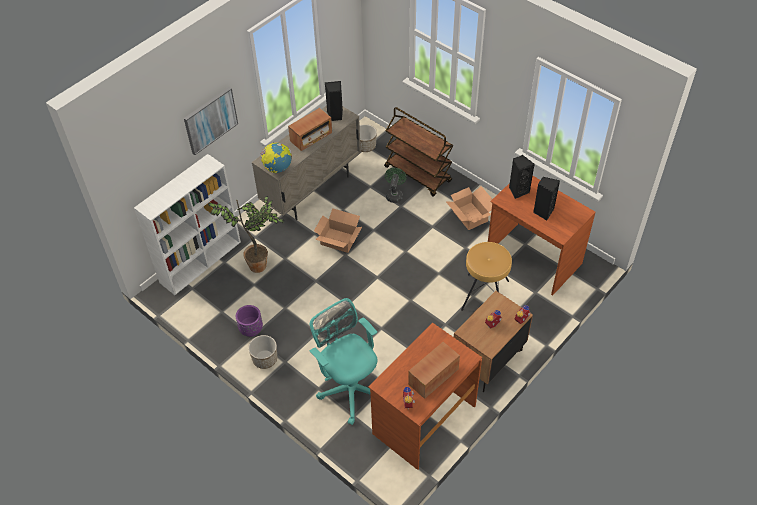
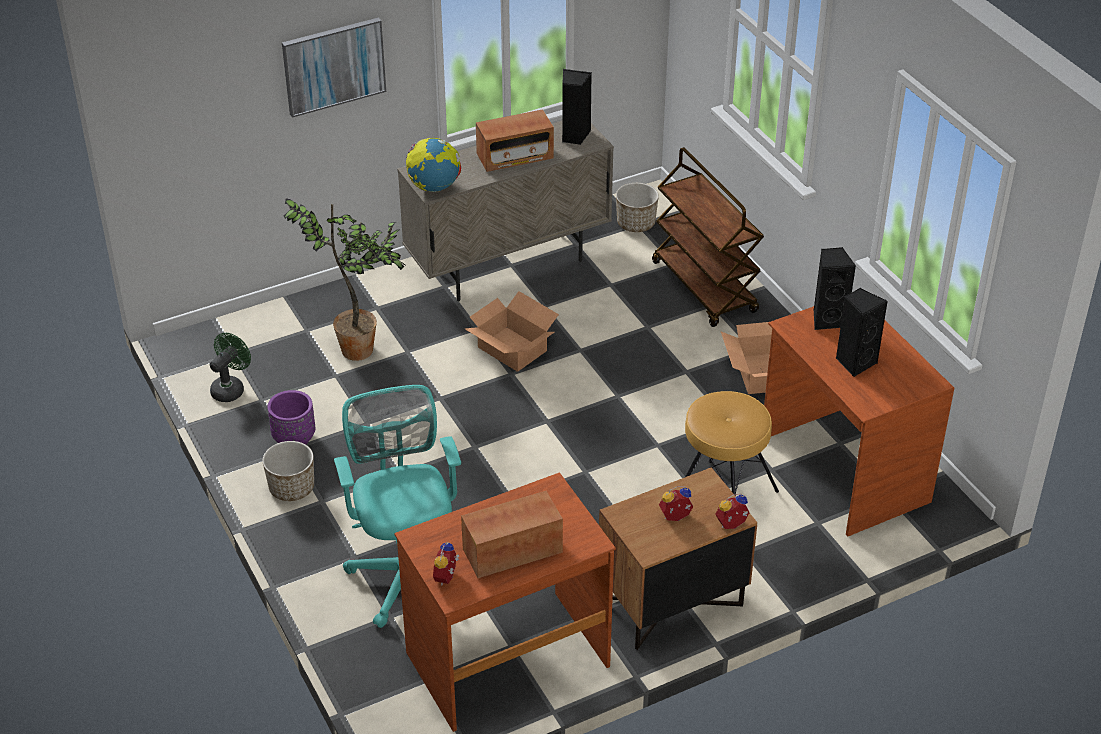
camera: 20 degrees right, 10 degrees down
(201, 261) = (271, 319): white bookcase -> none
(394, 194) = (646, 307): green fan -> green fan (231, 388)

